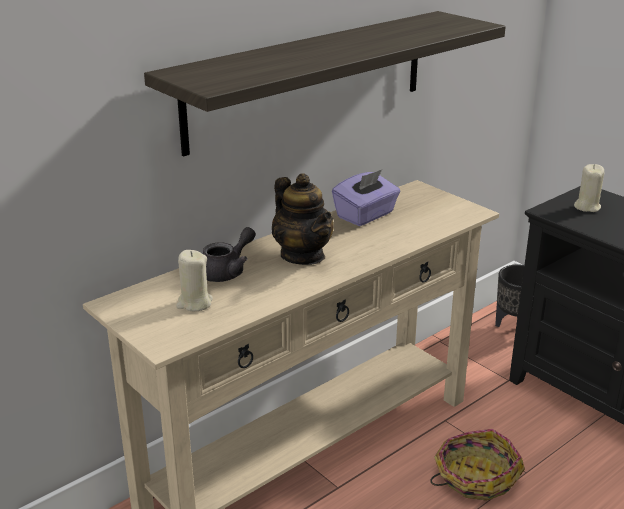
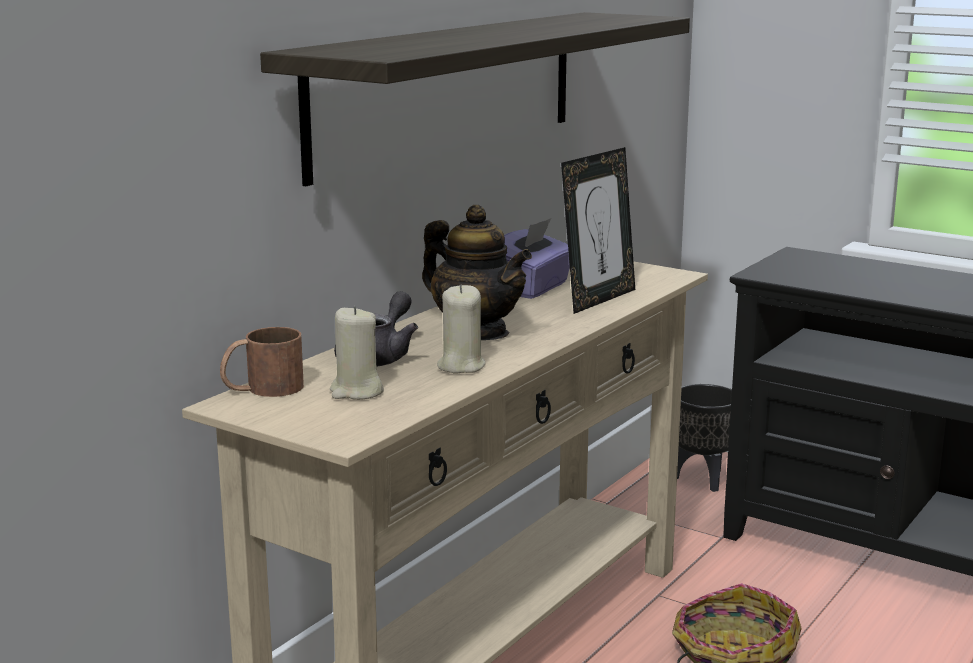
camera: 15 degrees left, 10 degrees down
(139, 292) = (262, 389): none -> brown mug
(404, 232) = (597, 299): none -> picture frame
(586, 207) = (805, 267): beige candle -> beige candle (460, 366)

